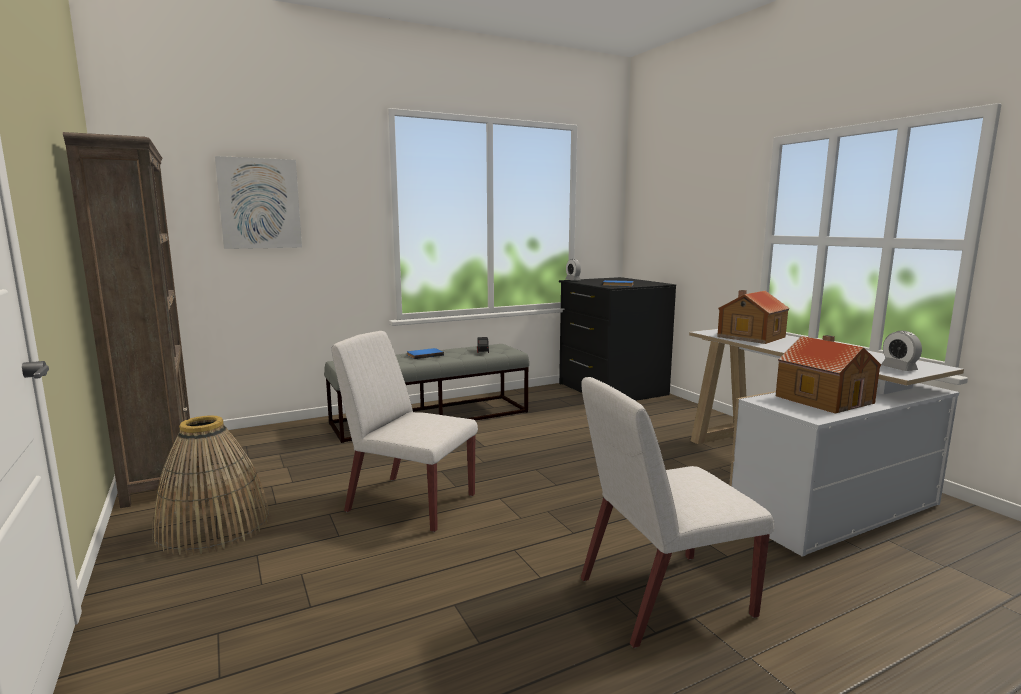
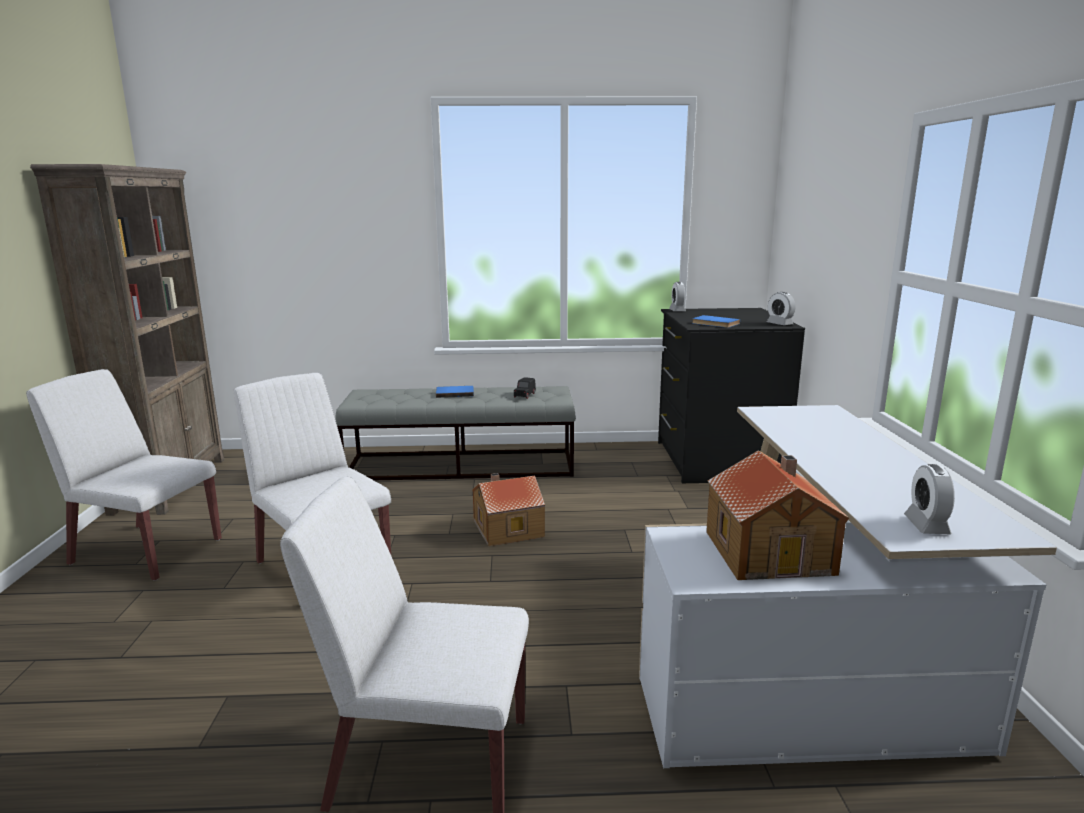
camera: 25 degrees right, 5 degrees up
(213, 526) = (145, 551): basket -> white chair
(259, 203) = (291, 215): picture -> none
(657, 283) = (779, 324): none -> alarm clock
(749, 337) = (807, 427): toy house -> toy house (506, 528)

